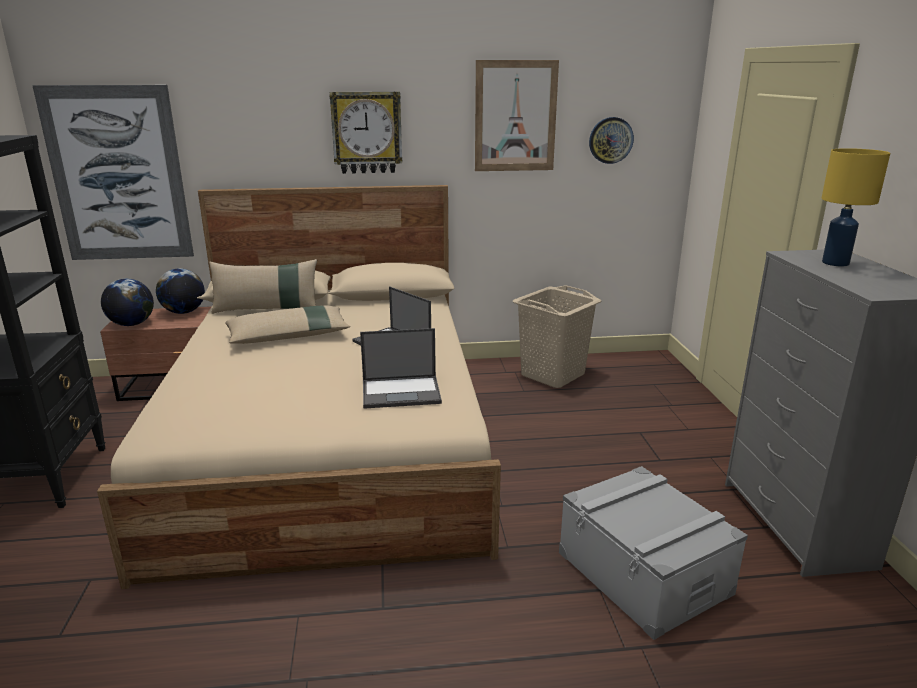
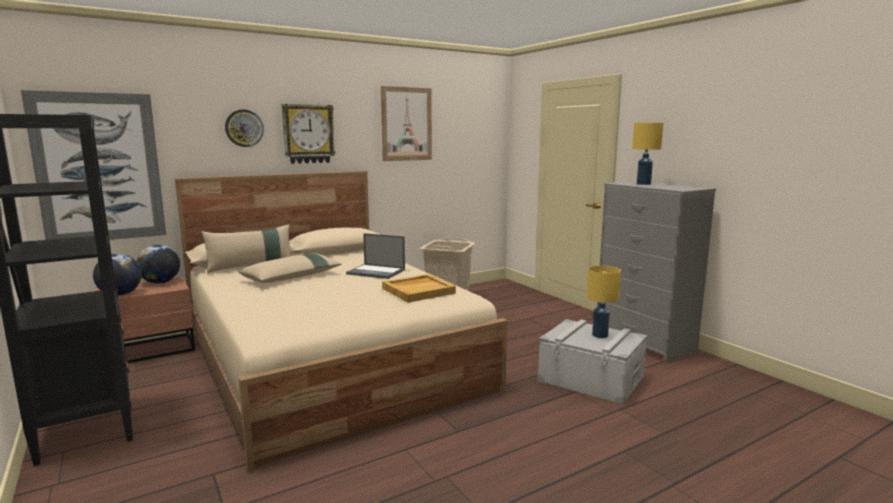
camera: 25 degrees left, 10 degrees down
(402, 392) = (418, 290): laptop -> beige tray
(610, 140) = (463, 140): wall clock -> wall clock (244, 128)
(664, 514) = (600, 335): none -> yellow table lamp

